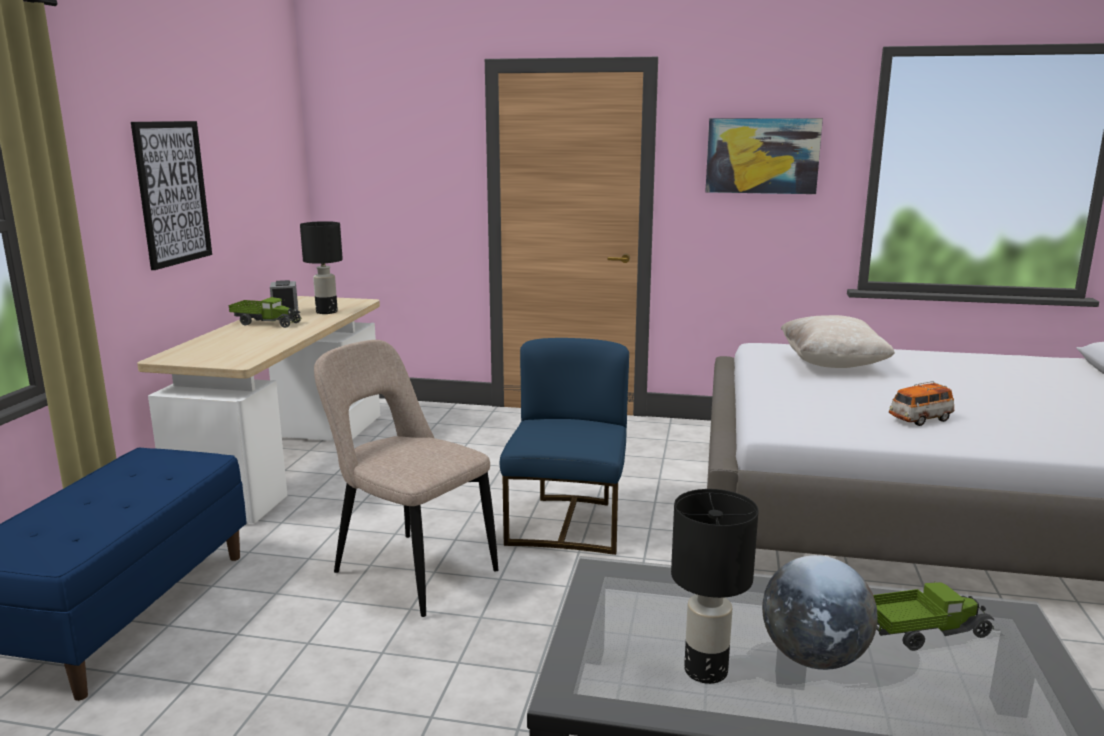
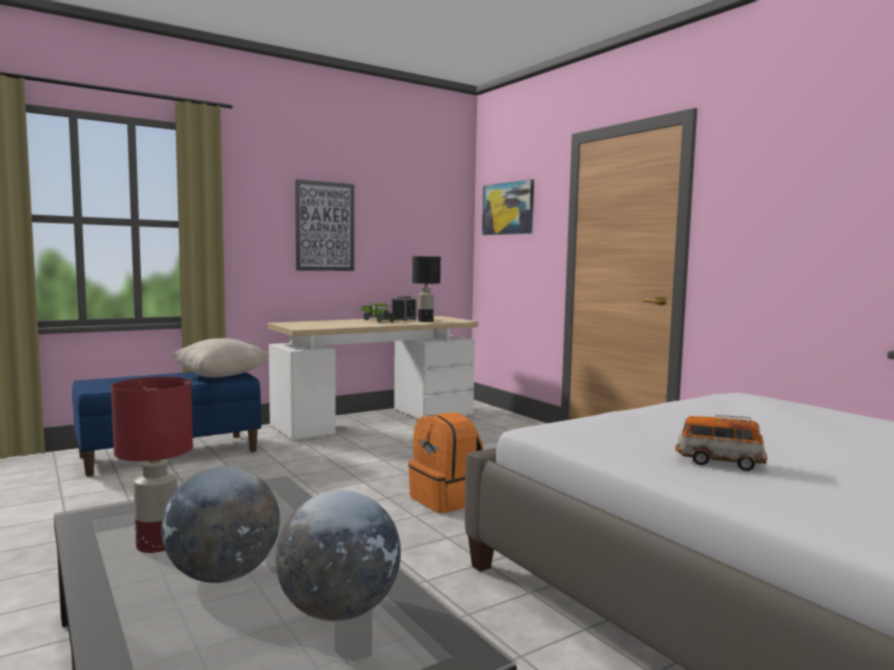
camera: 45 degrees right, 10 degrees down
(409, 570) = (305, 485): beige chair -> none
(568, 524) = (447, 500): blue chair -> orange backpack
(704, 670) = (158, 544): black table lamp -> red table lamp
(762, 156) = (791, 193): picture -> picture (508, 208)
(832, 364) = (768, 414): beige pillow -> beige pillow (221, 376)
(924, 632) = (339, 612): toy truck -> globe

